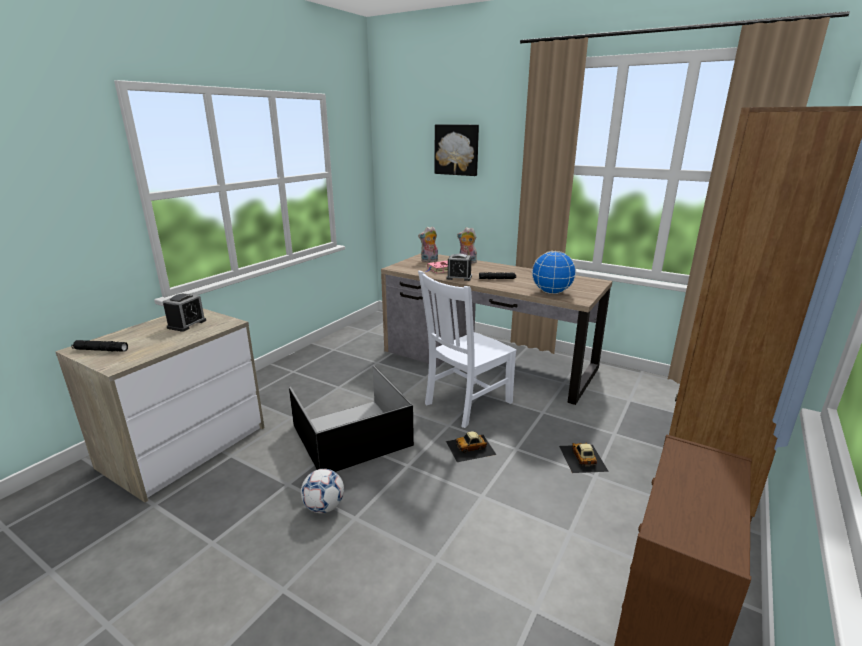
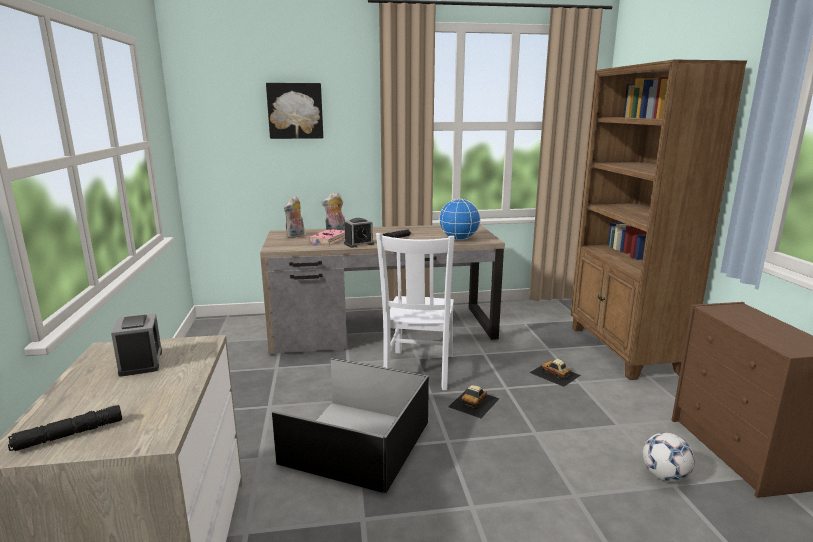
camera: 40 degrees left, 5 degrees down
(324, 507) = (431, 515): football -> football (664, 476)

